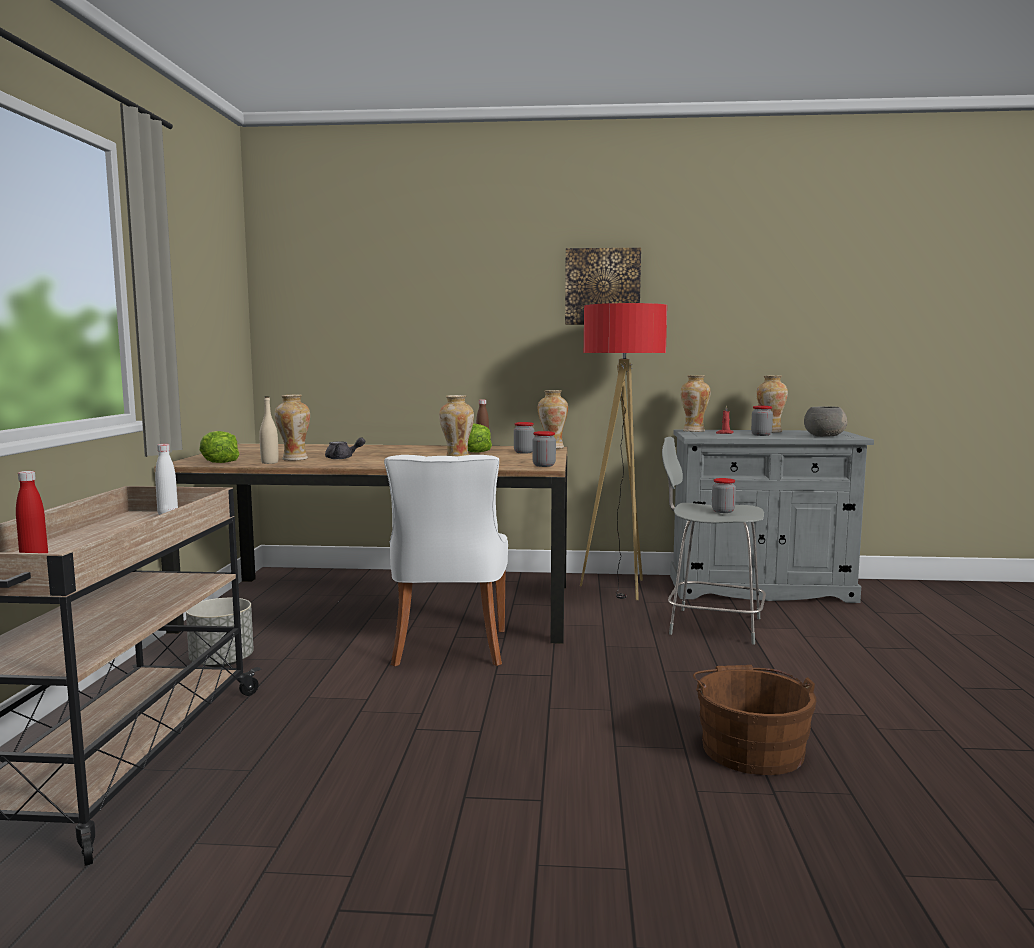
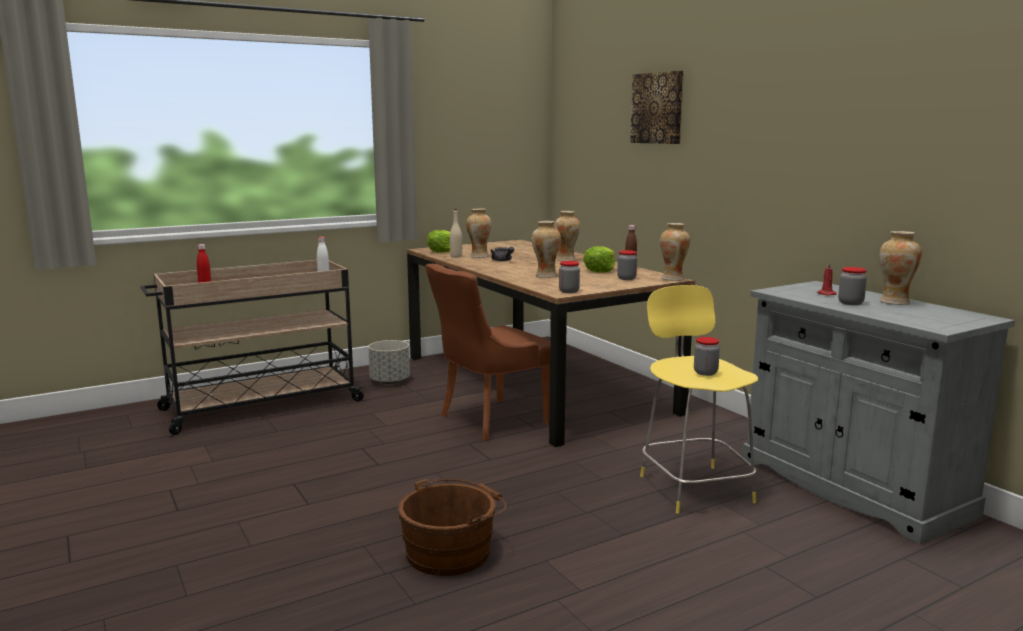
camera: 55 degrees right, 5 degrees up
(448, 649) = (490, 420): white chair -> brown chair
(602, 286) = (766, 116): picture -> picture (658, 108)
(619, 589) = (719, 433): floor lamp -> none
(694, 431) = (817, 286): vase -> vase (566, 260)
(711, 625) = (694, 487): grey stool -> yellow stool
(823, 436) = (910, 319): grey bowl -> none

